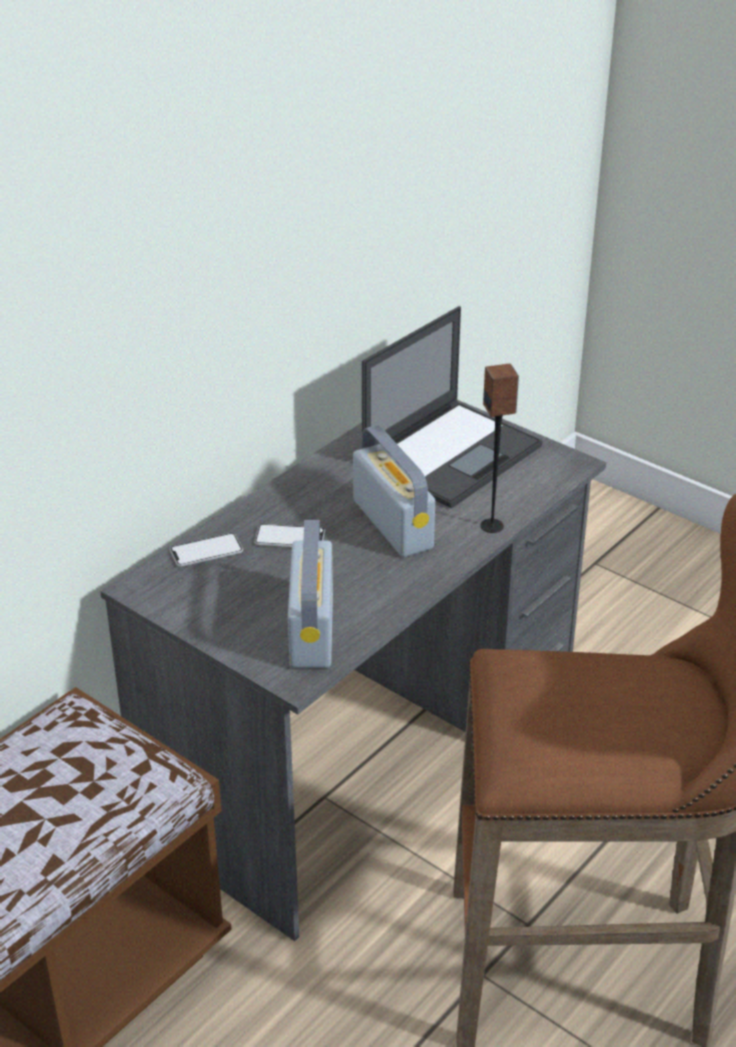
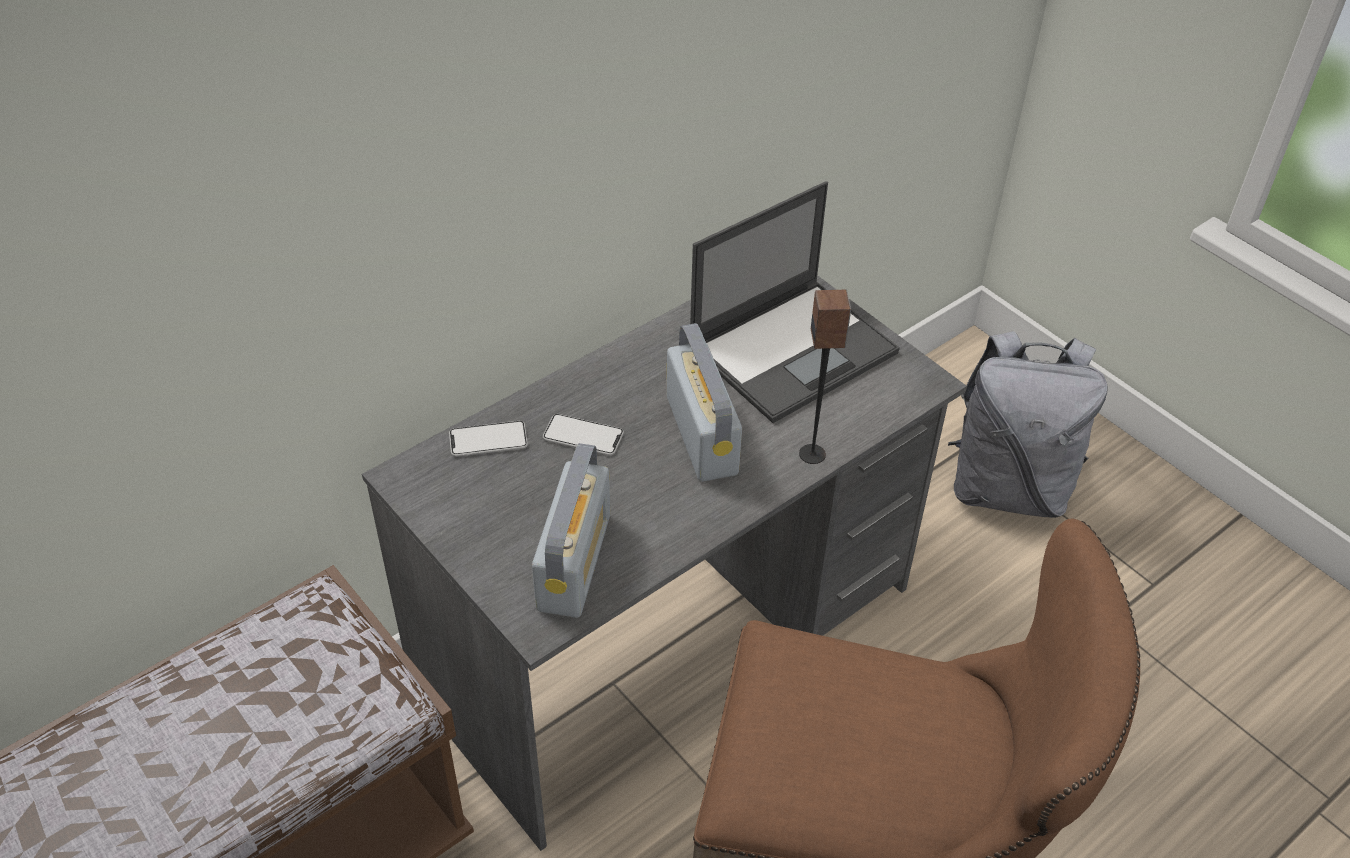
camera: 10 degrees right, 10 degrees up
(636, 592) = (1008, 487): none -> grey backpack

